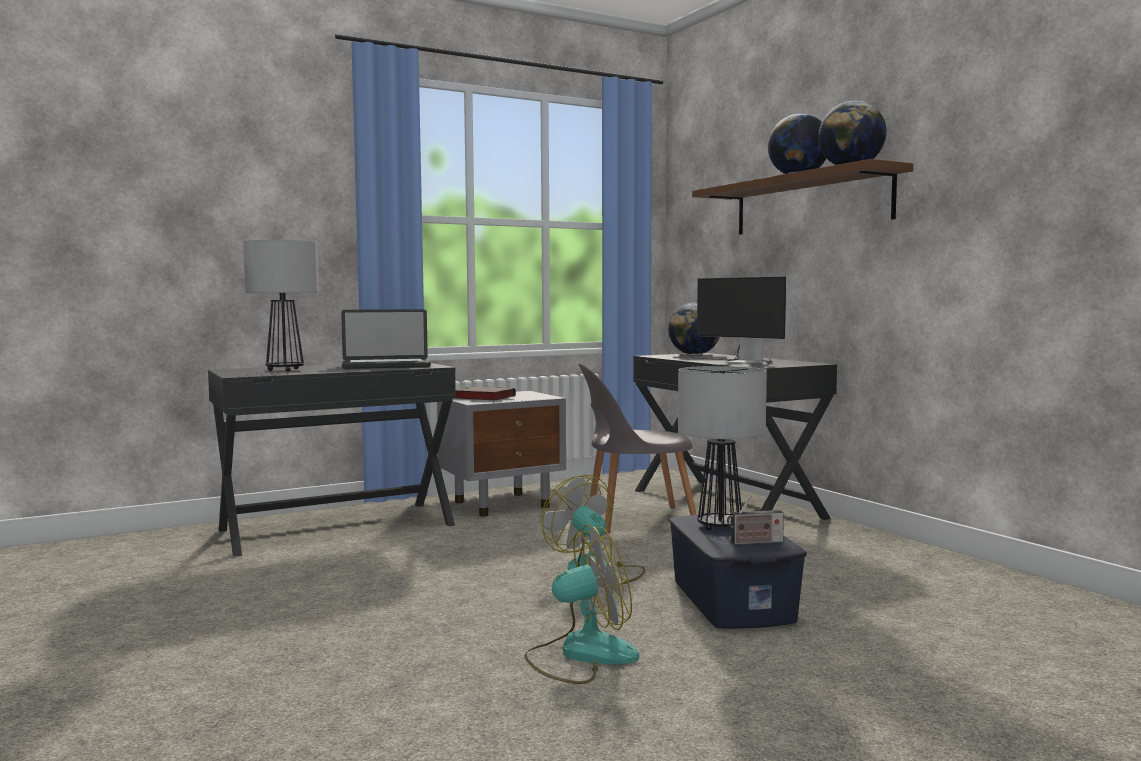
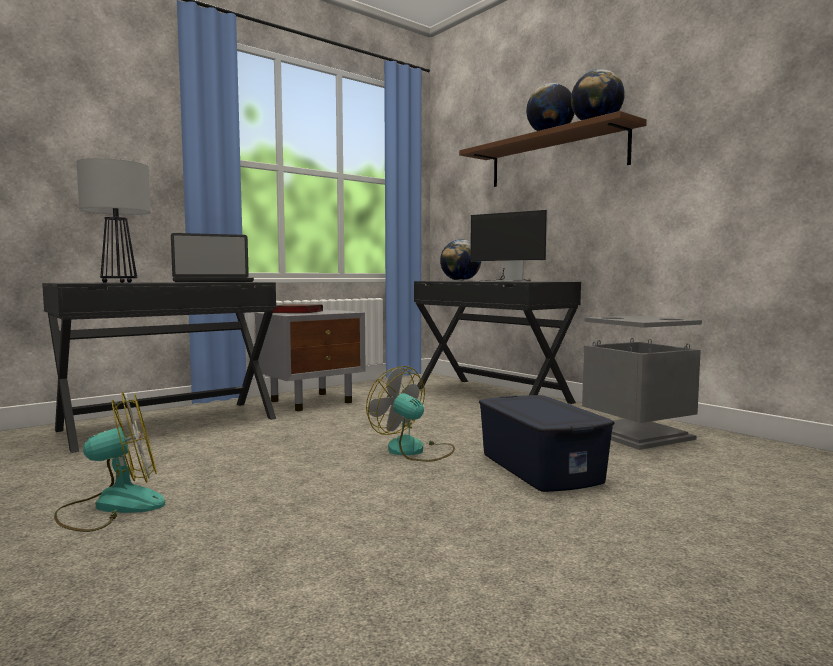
camera: 10 degrees left, 0 degrees up
(581, 655) = (434, 524): fan -> fan (112, 506)
(635, 520) = (426, 409): grey chair -> none
(721, 526) = (527, 404): table lamp -> none
(754, 542) = (565, 415): radio -> none
(882, 566) = (638, 434): none -> grey trash can

